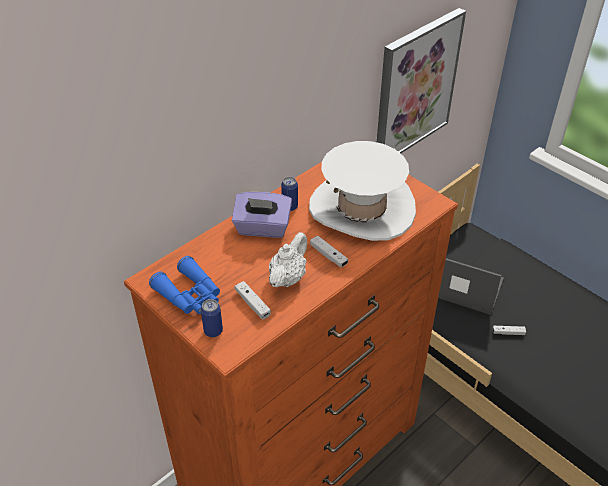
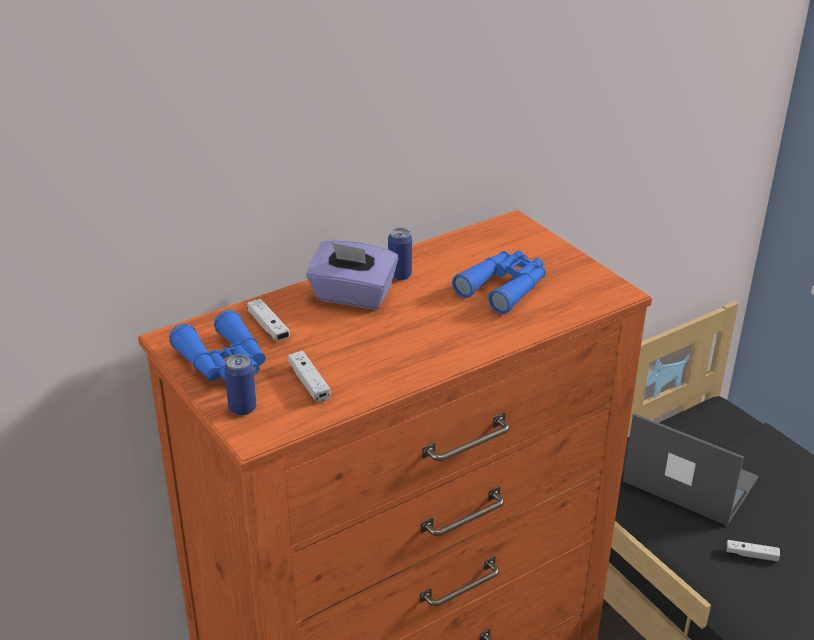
camera: 10 degrees right, 10 degrees down
(288, 277) = (370, 358): white teapot -> none
(328, 255) = (438, 338): white game controller -> white game controller (268, 327)
(361, 208) = (504, 288): white hat -> blue binoculars
(415, 86) = (624, 149): picture -> none

